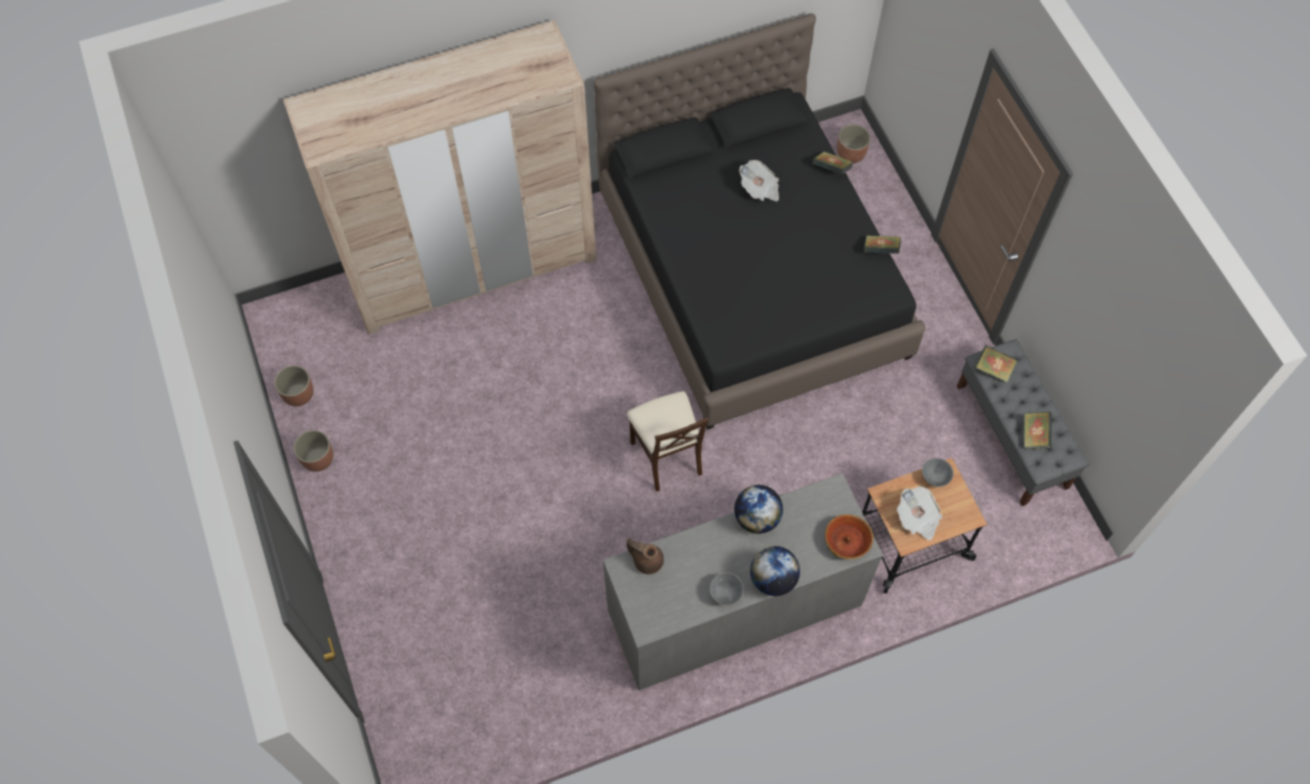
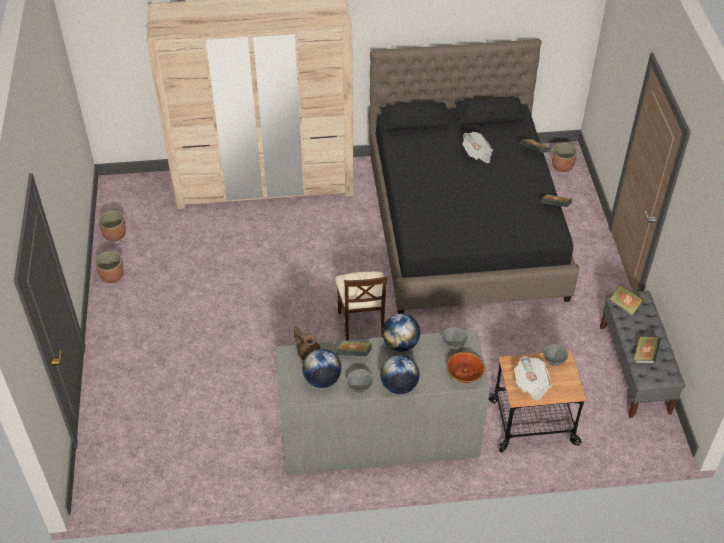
camera: 15 degrees right, 15 degrees down
(676, 594) = (322, 380): none -> globe
(704, 549) = (354, 355): none -> book
(822, 502) = (454, 344): none -> grey bowl

